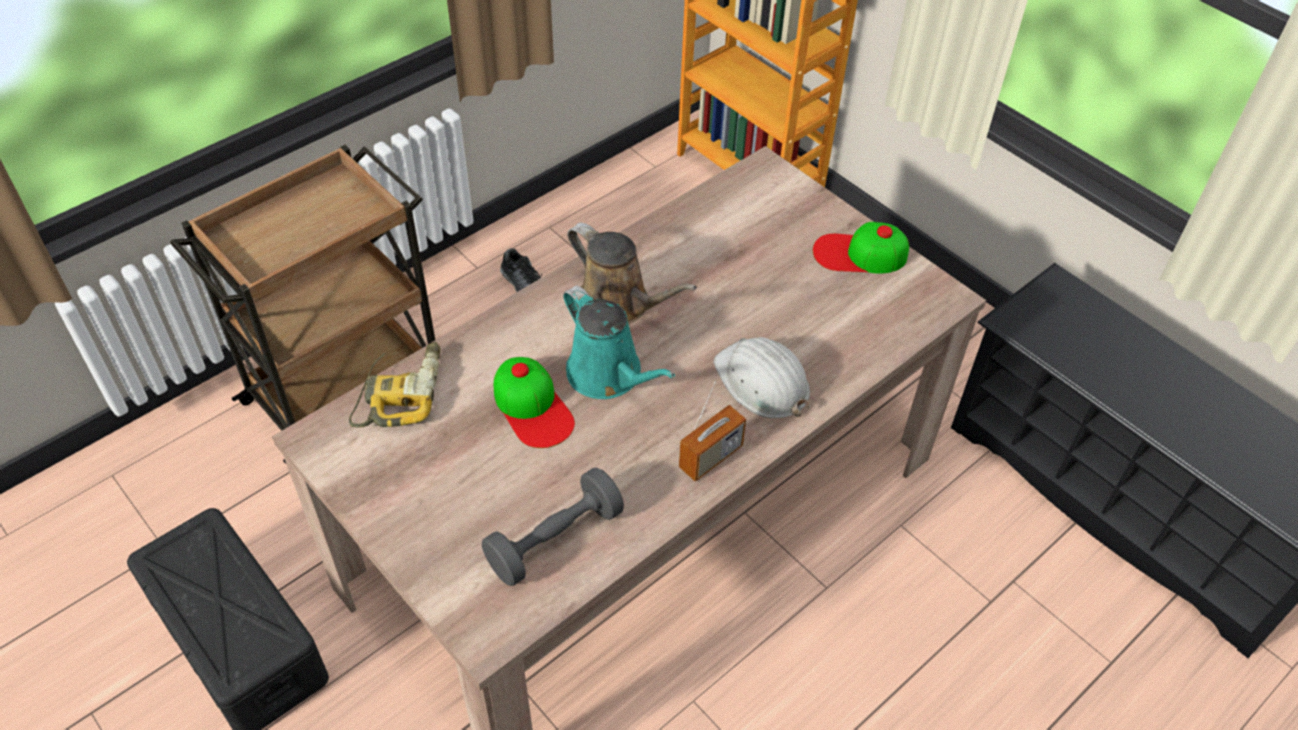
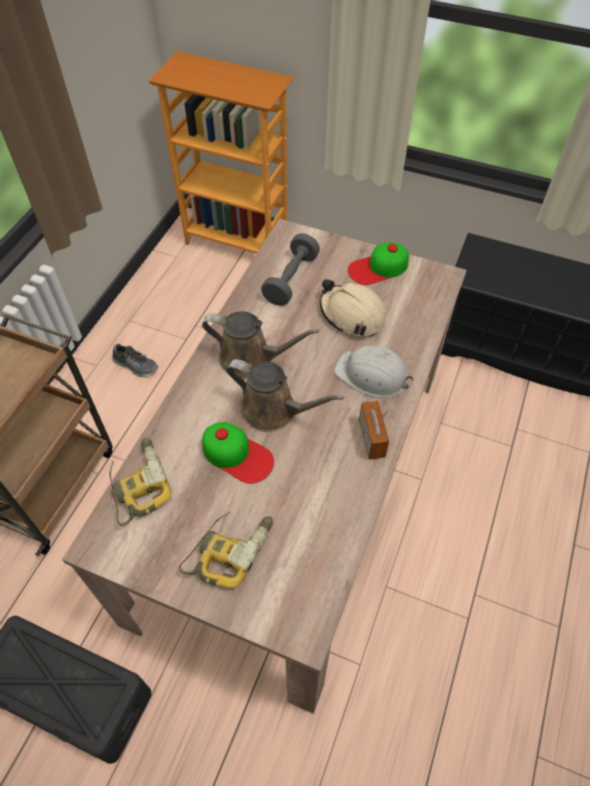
camera: 25 degrees left, 5 degrees up
(459, 507) = (230, 549): none -> power drill
(555, 540) = (308, 542): grey dumbbell -> grey dumbbell (291, 279)
(609, 375) = (274, 411): turquoise watering can -> brown watering can
(710, 457) = (371, 439): radio -> radio turned 150 degrees clockwise
(784, 299) = (352, 315): none -> beige hard hat

